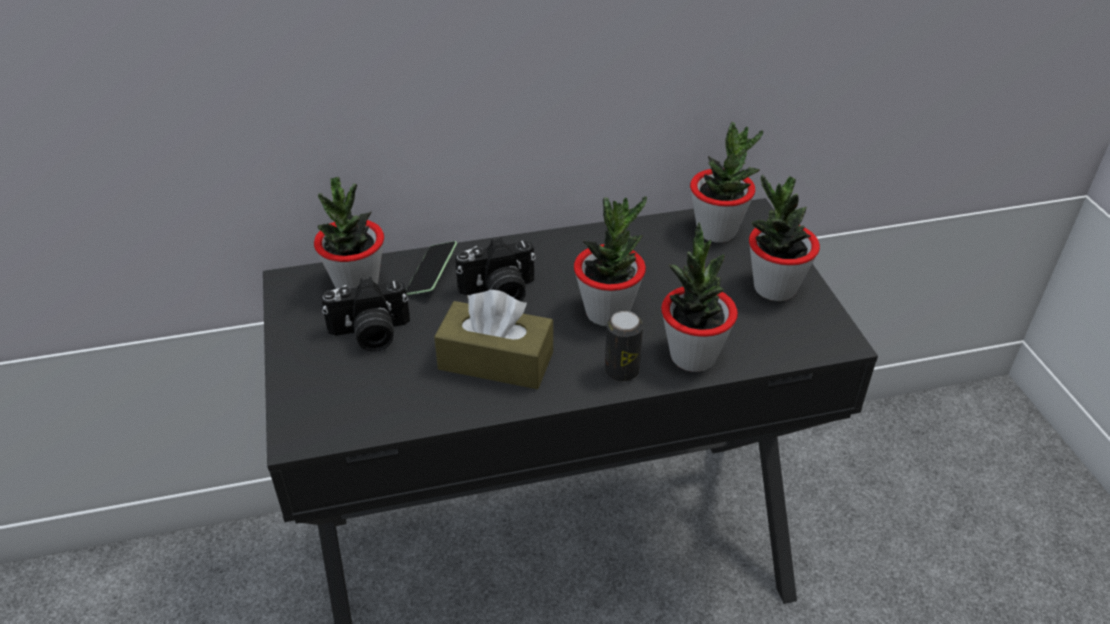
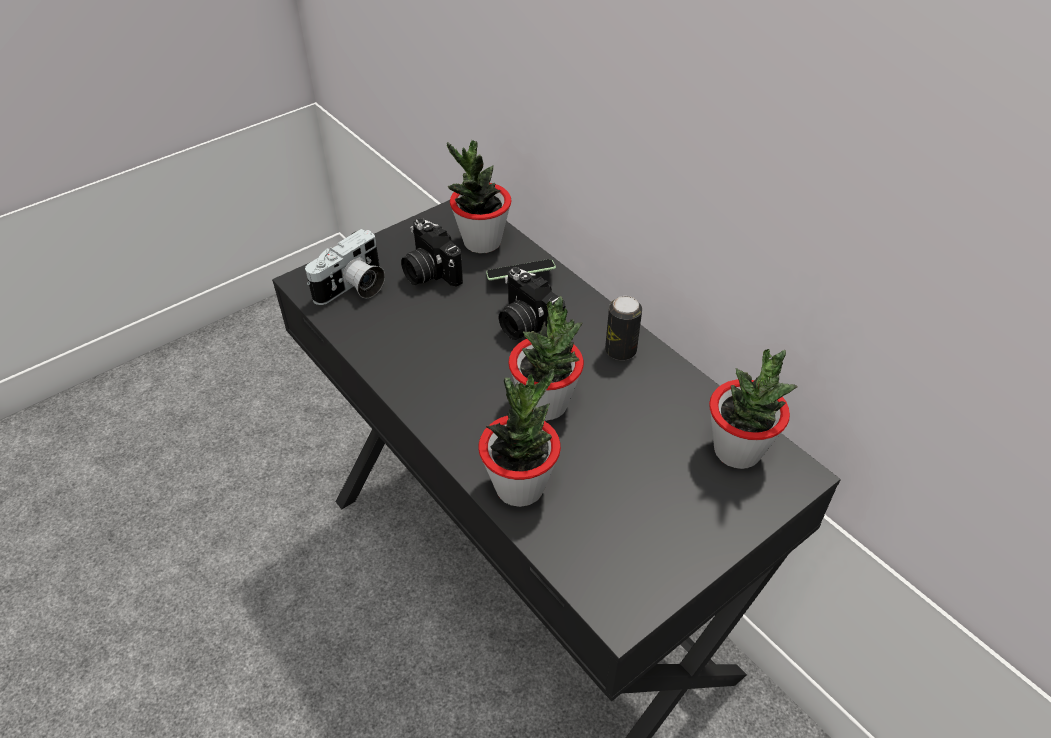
camera: 65 degrees right, 5 degrees up
(347, 398) = (353, 288): none -> camera
(496, 361) = (437, 353): brown tissue box -> none
(621, 371) = (469, 439): can -> can (620, 351)
(774, 288) = (673, 528): potted plant -> none

